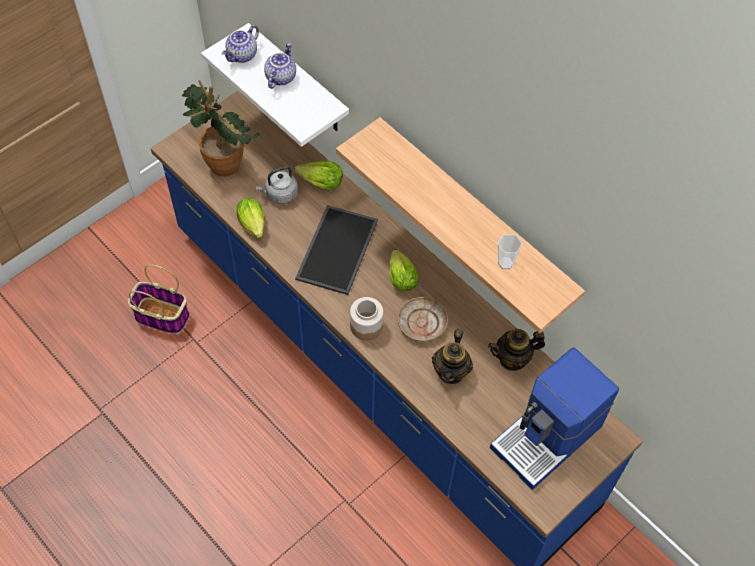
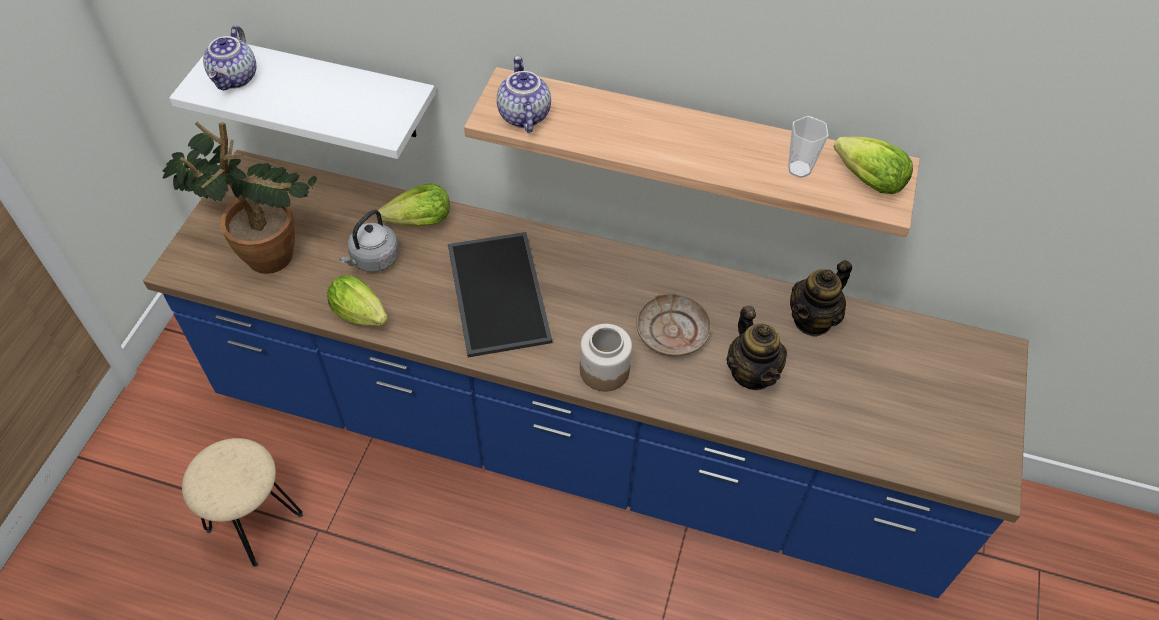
camera: 30 degrees left, 5 degrees down
(161, 316) = (254, 523): basket -> beige stool
(280, 77) = (309, 84): teapot -> teapot (523, 115)
(400, 276) = (604, 288): lettuce -> lettuce (864, 179)
(548, 437) = (925, 392): coffee machine -> none

